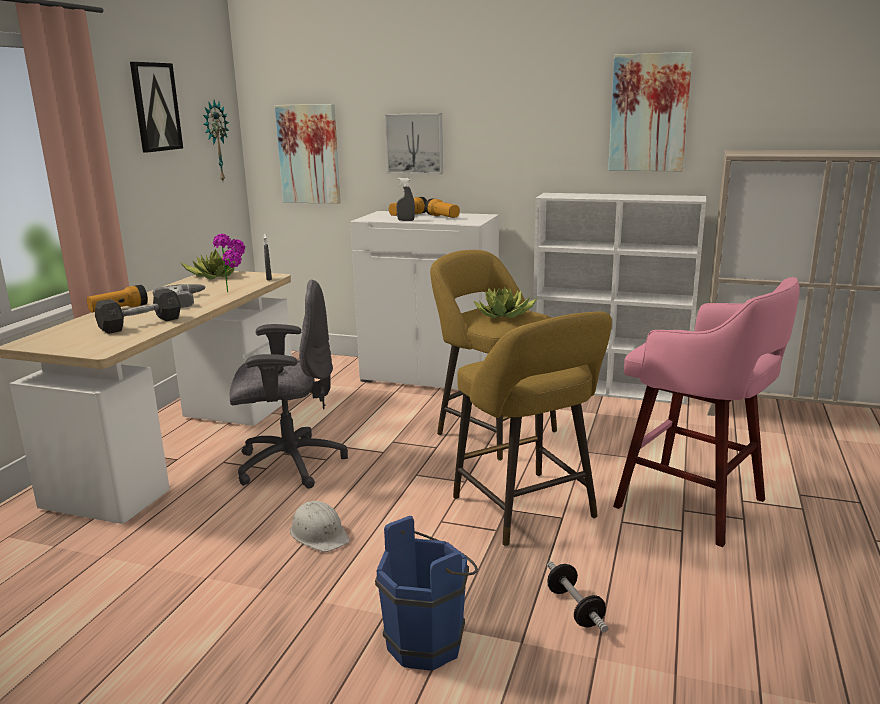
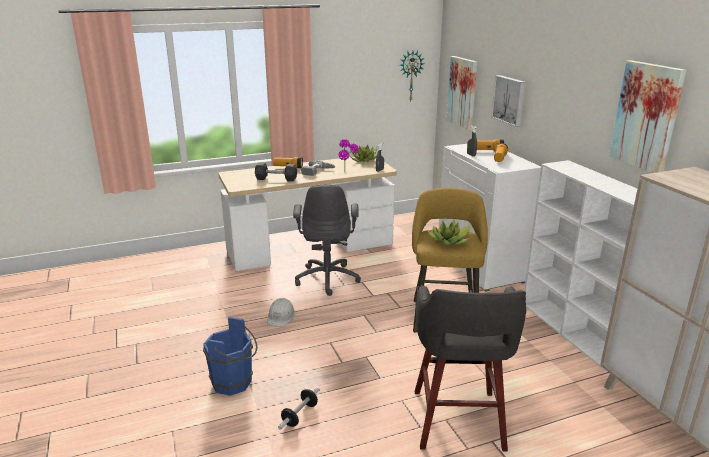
camera: 50 degrees right, 5 degrees up
(155, 107) = (361, 55): picture -> none
(289, 464) = (327, 278): grey office chair -> grey office chair turned 45 degrees clockwise
(528, 511) = (372, 364): yellow stool -> none
(694, 505) = (458, 422): pink stool -> grey stool

